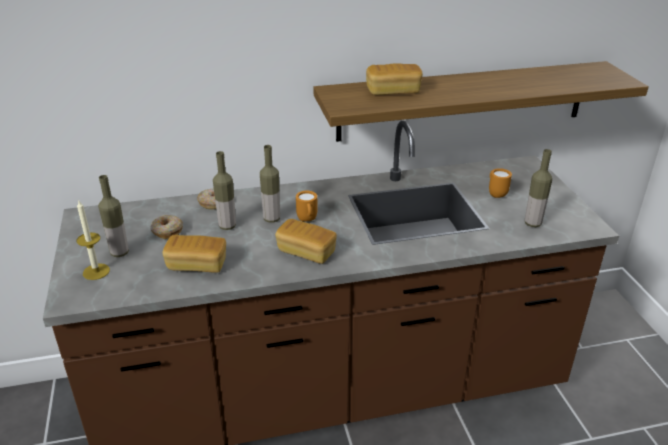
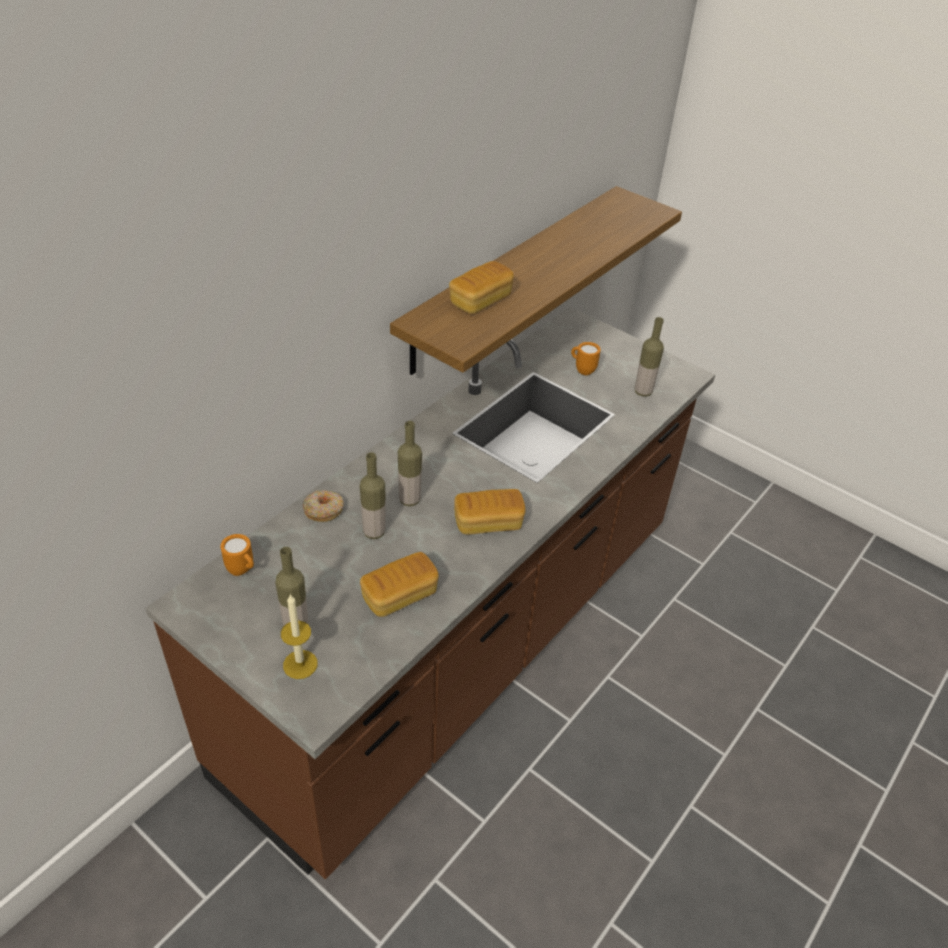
camera: 40 degrees left, 10 degrees up
(167, 231) = (315, 572): donut -> none
(307, 220) = (447, 484): orange mug -> orange mug (243, 571)

